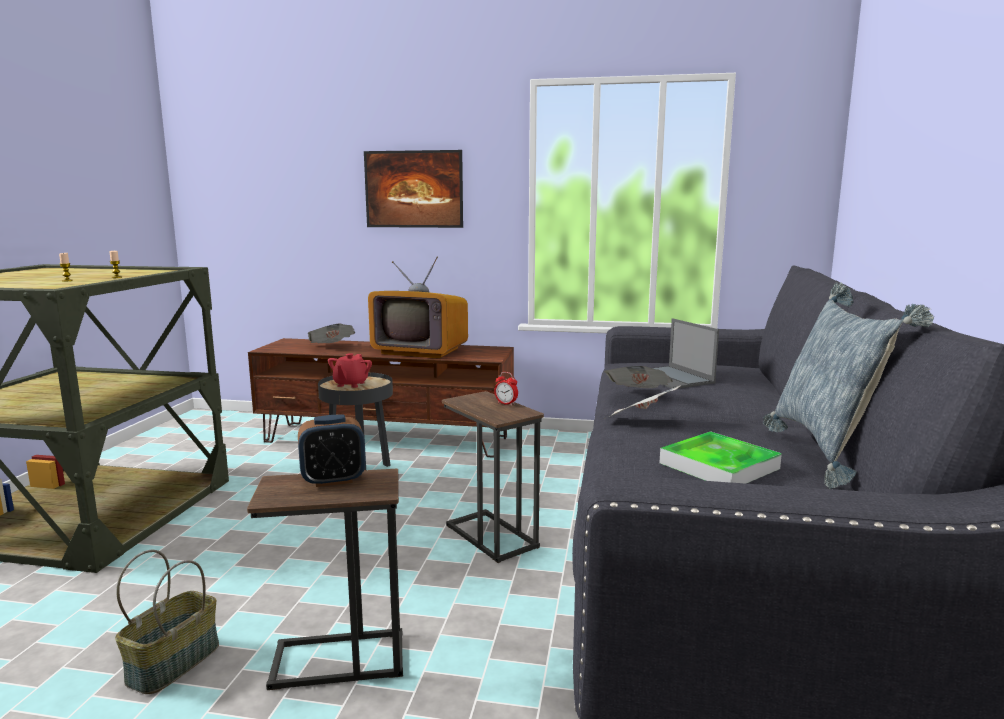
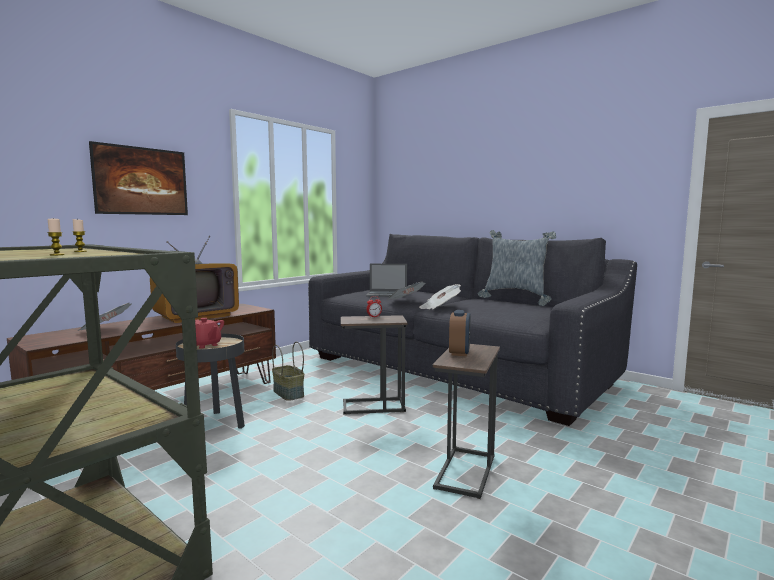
camera: 60 degrees left, 5 degrees down
(173, 662) = (421, 533): basket -> basket (287, 393)
(719, 466) = (512, 308): tray -> none

